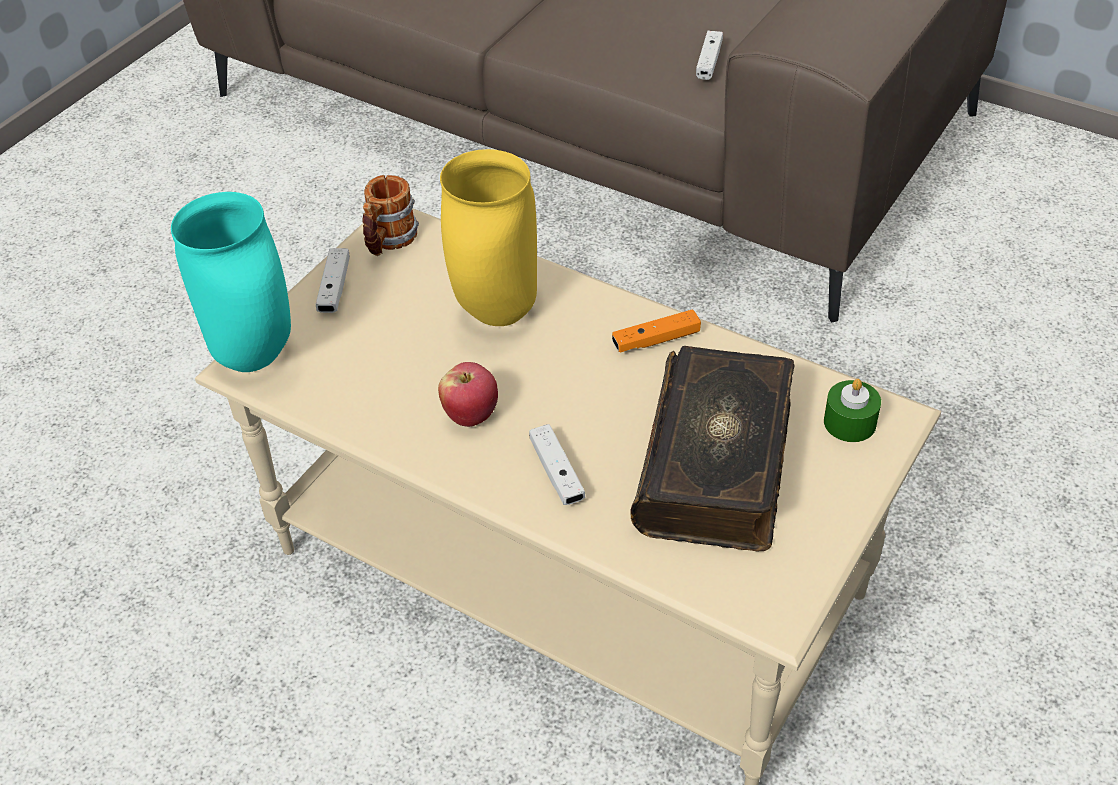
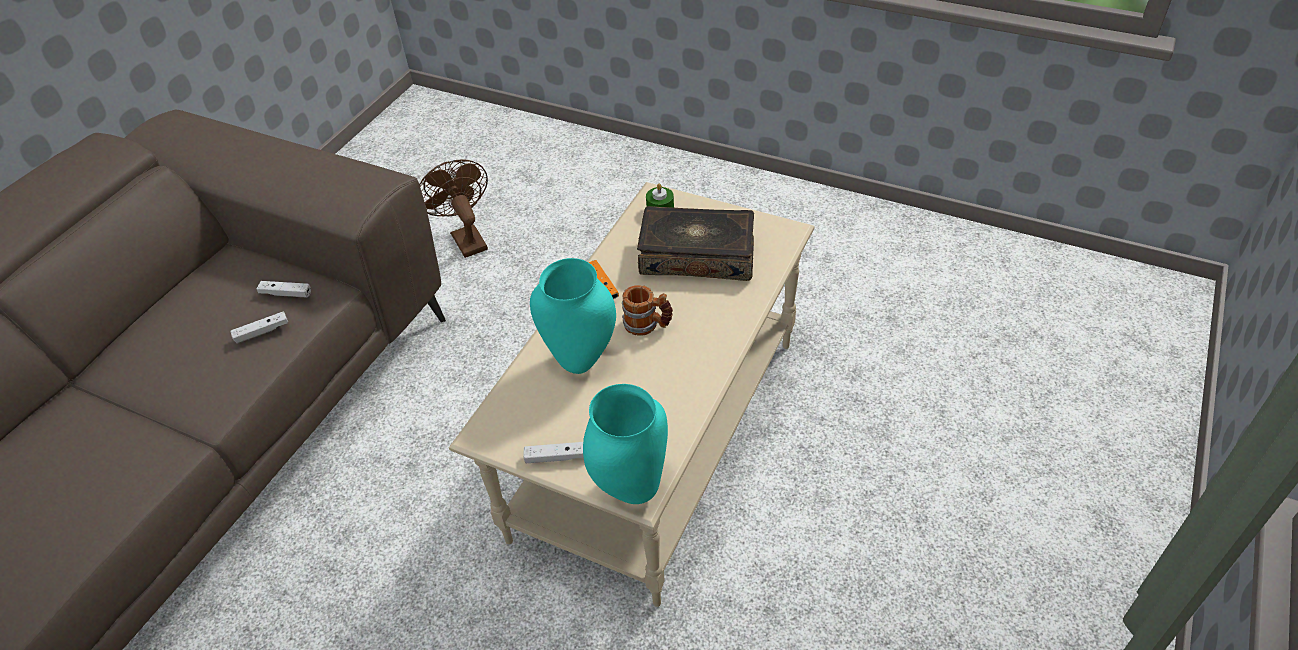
camera: 95 degrees left, 0 degrees up
(388, 241) = (504, 434): mug -> mug (647, 325)
(471, 415) = (674, 361): apple -> none
(495, 312) = (580, 363): yellow vase -> turquoise vase
(557, 472) = (714, 317): white game controller -> white game controller (262, 332)
(1027, 336) = (466, 238): none -> brown fan

